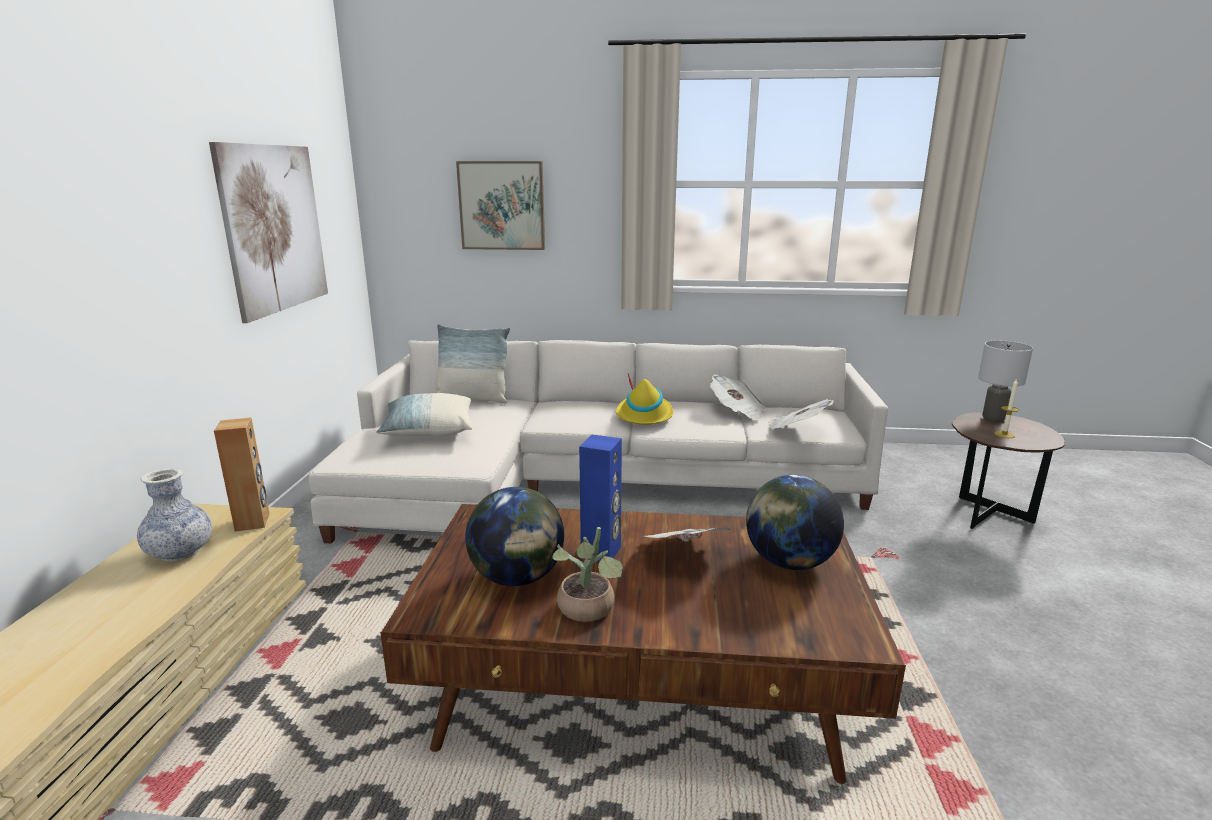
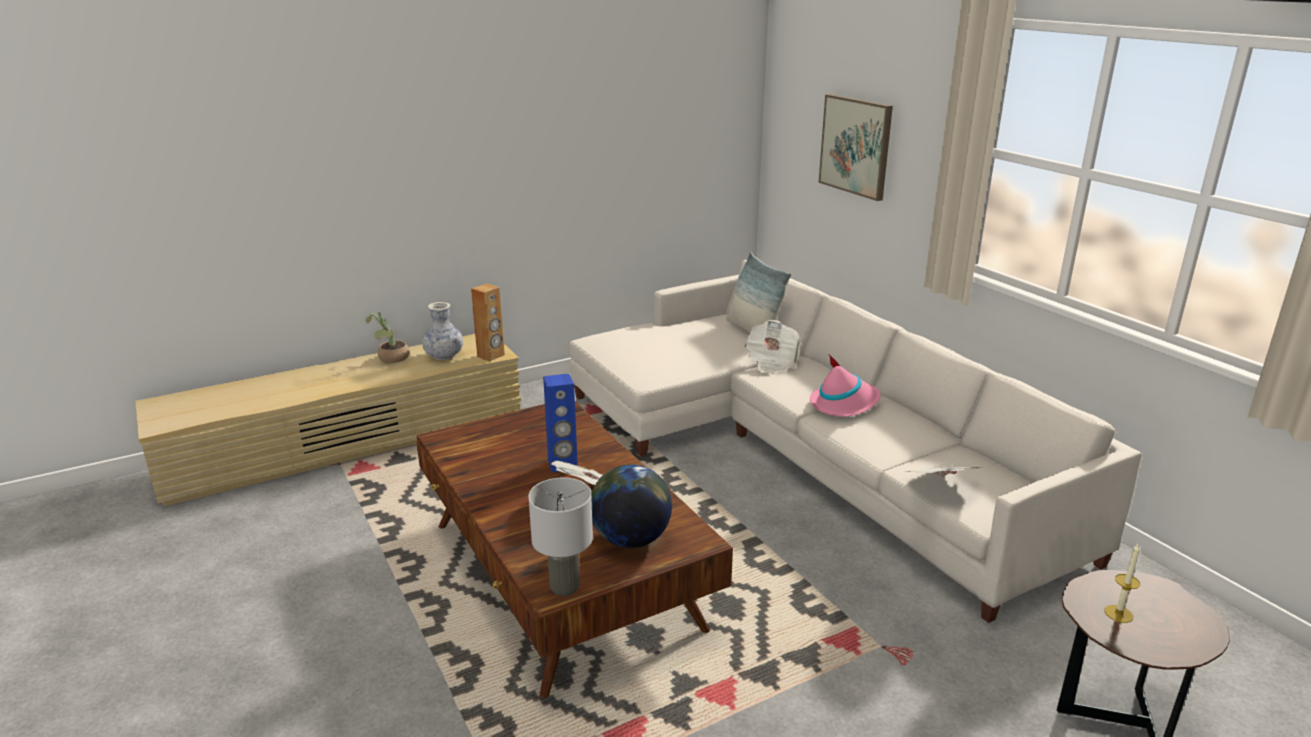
camera: 55 degrees right, 5 degrees up
(274, 228) = (630, 146): picture -> none
(428, 431) = (670, 342): pillow -> none
(518, 577) = (503, 449): globe -> none
(588, 611) = (490, 484): potted plant -> potted plant (391, 359)
(644, 414) = (844, 404): yellow hat -> pink hat
(737, 412) = (935, 444): newspaper -> newspaper (771, 362)
(994, 419) = (1173, 600): white table lamp -> white table lamp (566, 588)

